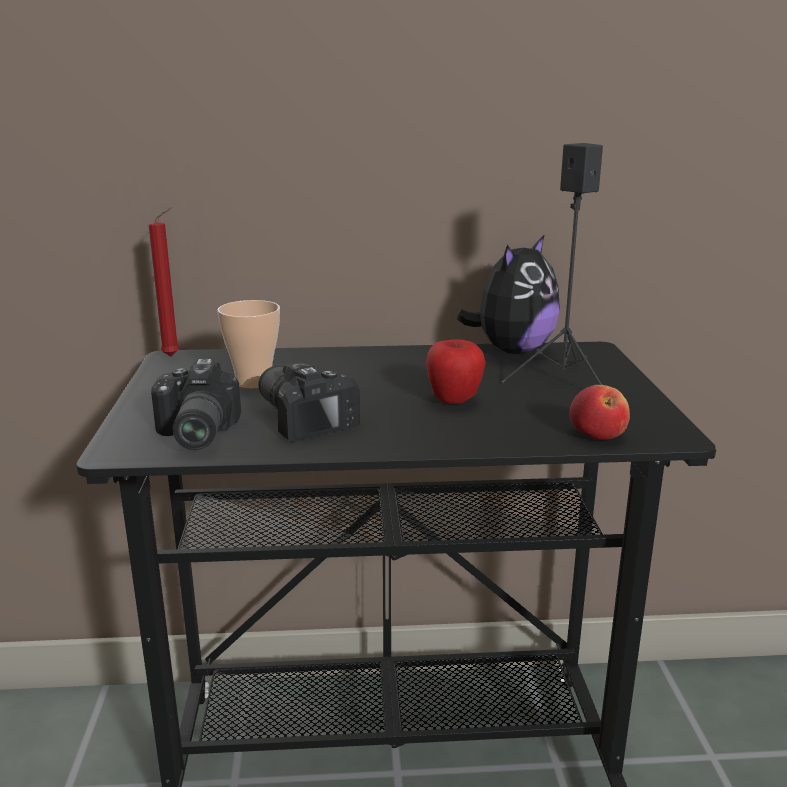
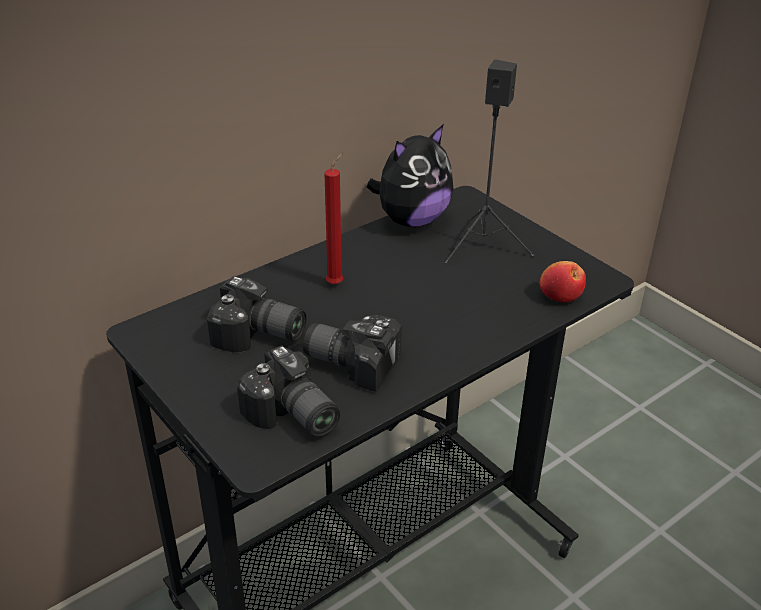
camera: 35 degrees left, 15 degrees up
(174, 356) = (140, 330): red candle -> red candle (337, 283)
(253, 382) = (259, 336): cup -> camera
(454, 400) = (435, 297): apple -> none
(512, 350) = (411, 220): plush toy -> plush toy turned 45 degrees clockwise

